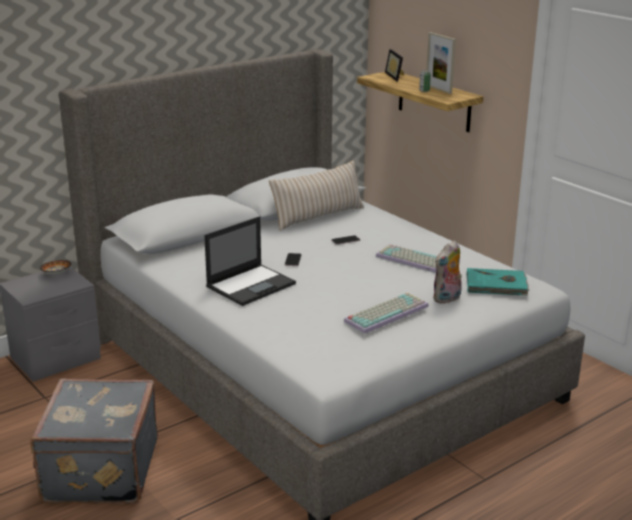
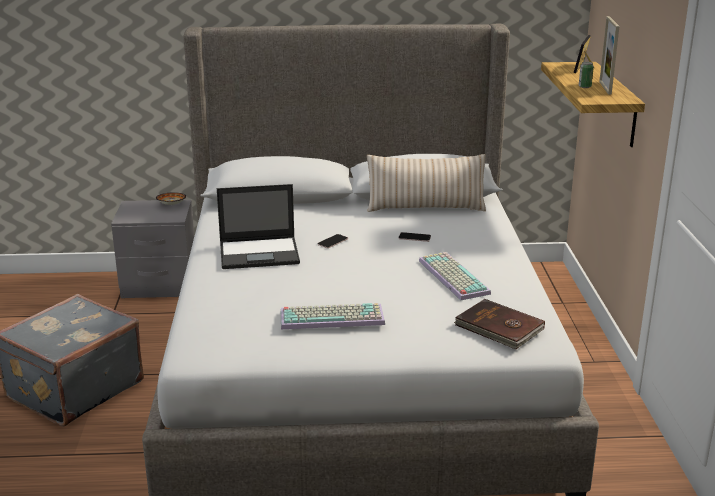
camera: 35 degrees right, 0 degrees up
(447, 299) = (423, 324): plush toy -> none
(496, 285) = (499, 328): turquoise book -> brown book

